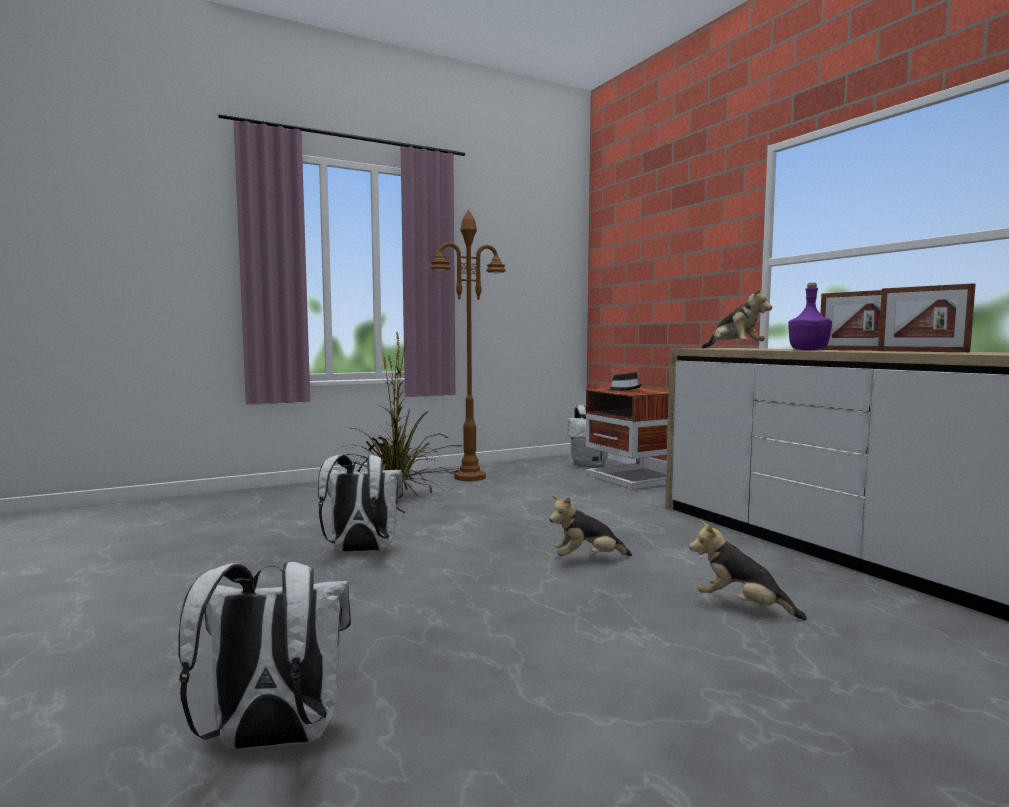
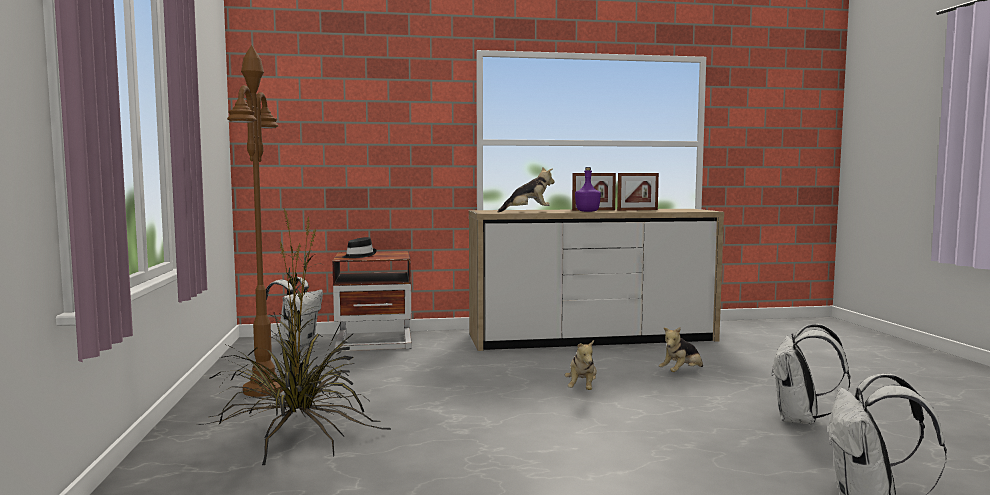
camera: 70 degrees left, 0 degrees up
(361, 551) = (503, 460): white backpack -> white backpack (801, 420)

